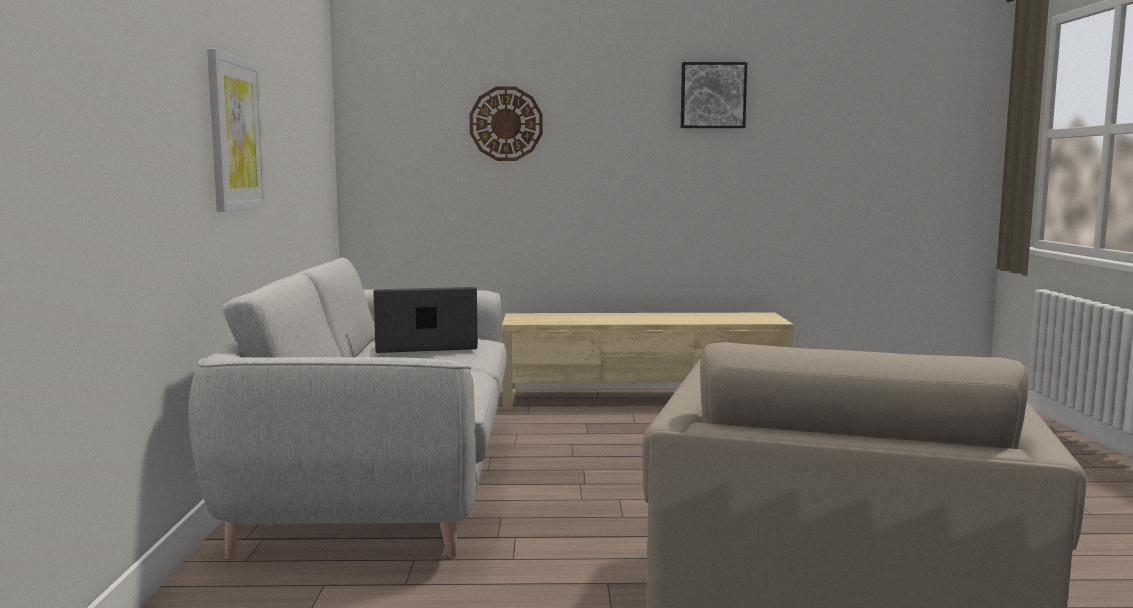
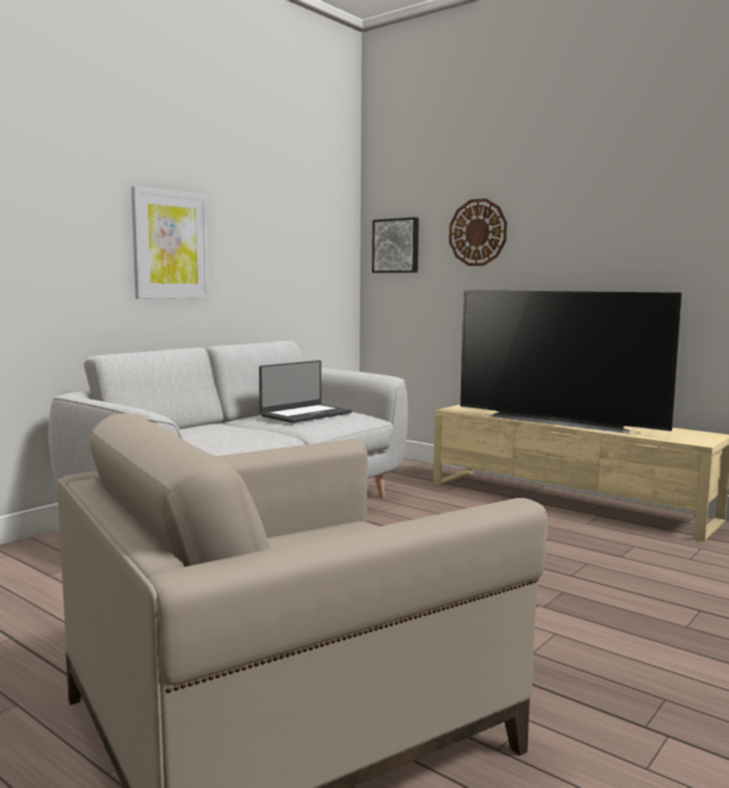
camera: 40 degrees right, 0 degrees up
(426, 346) = (305, 414): laptop -> laptop turned 105 degrees clockwise
(638, 319) = (560, 421): none -> television
(712, 95) = (673, 193): picture -> picture (396, 246)

